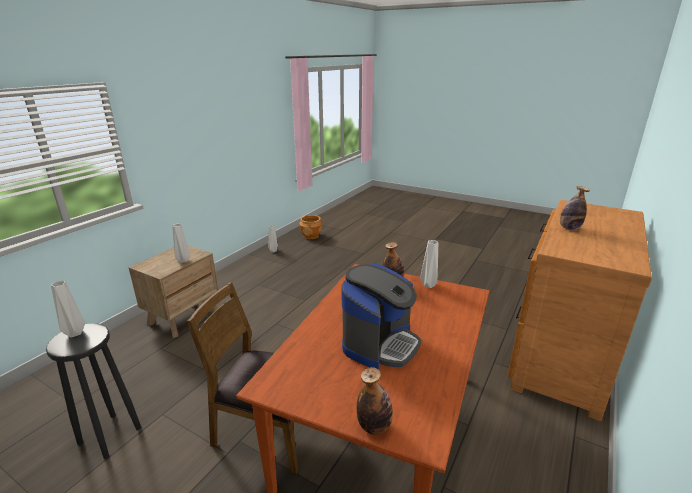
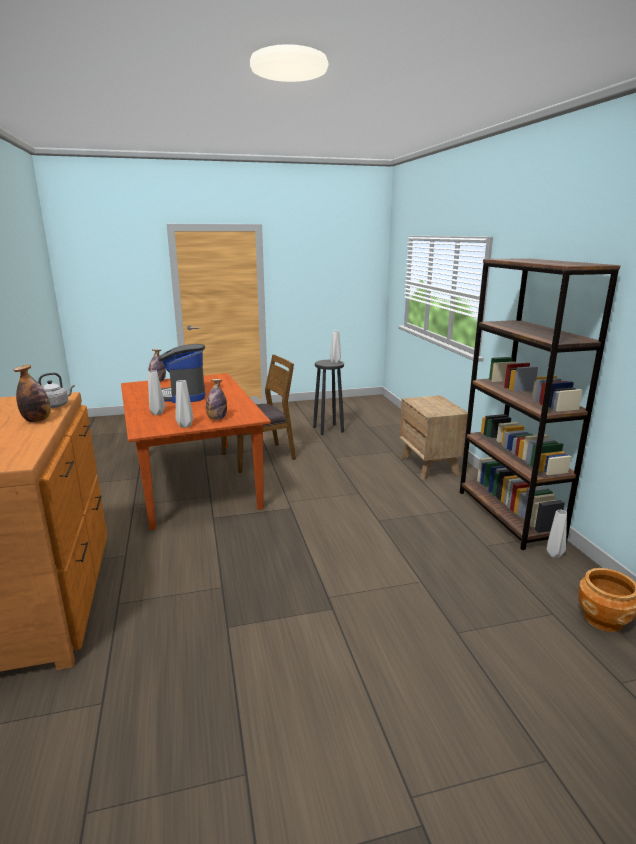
camera: 135 degrees right, 5 degrees down
(182, 260) = (426, 407): grey vase -> grey vase (158, 413)
(242, 268) = (508, 515): none -> brown bookcase
(558, 240) = (56, 405): none -> grey kettle

